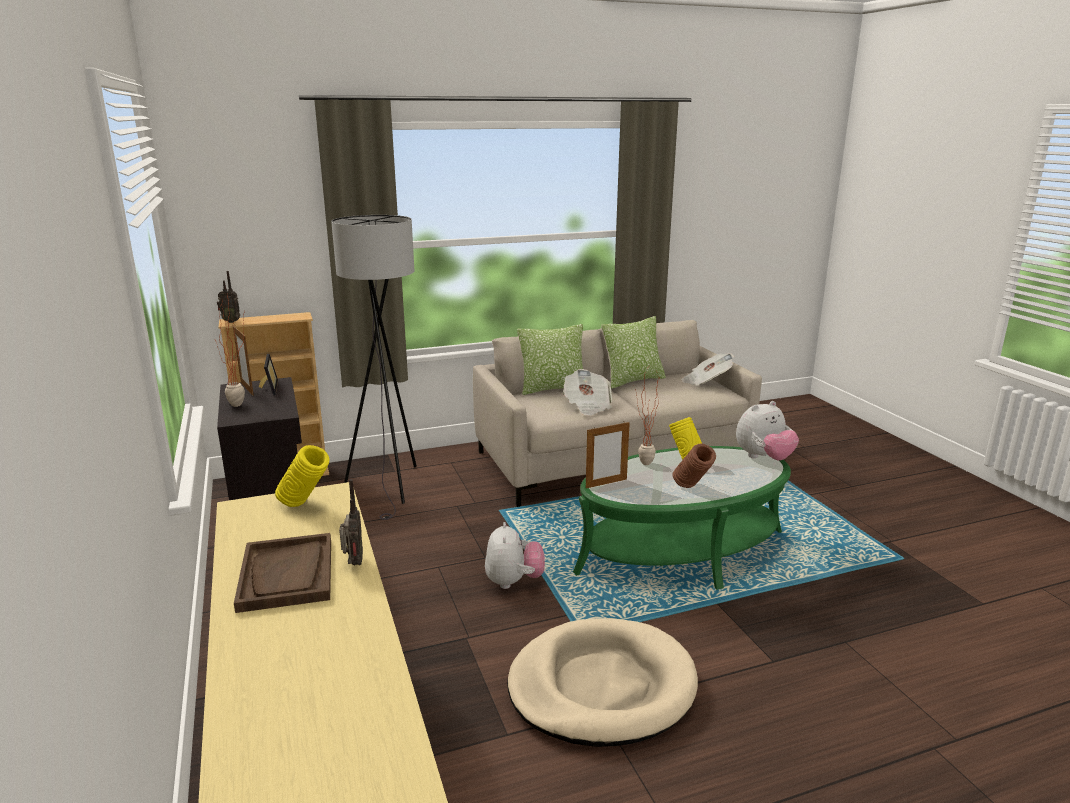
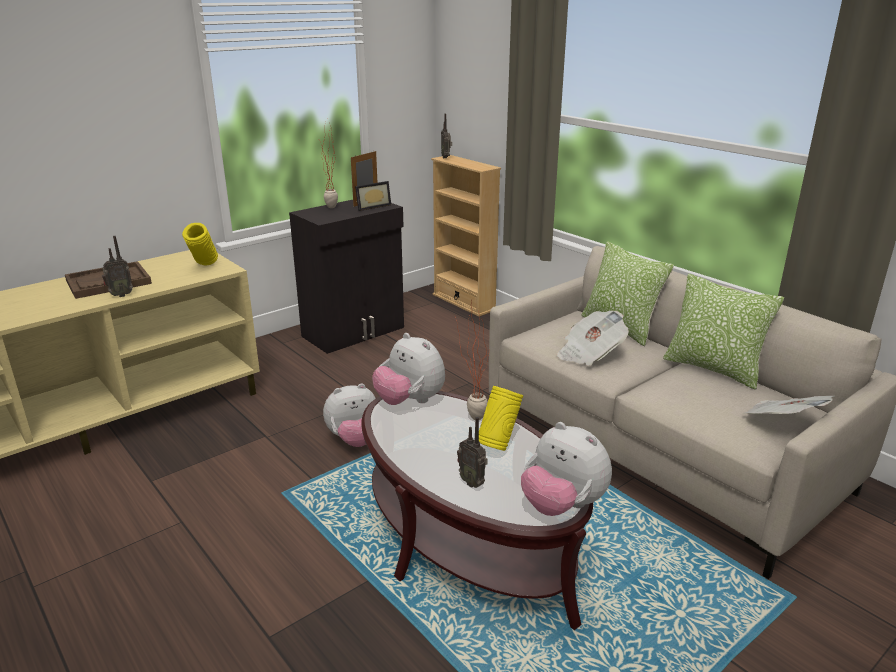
camera: 70 degrees right, 5 degrees up
(391, 487) = (479, 345): grey floor lamp -> none
(601, 686) = (211, 518): beige dog bed -> none
(606, 483) = (410, 401): picture frame -> plush toy
(681, 552) = (466, 538): green coffee table -> brown coffee table
(692, 489) = (426, 455): brown vase -> none
(731, 479) = (472, 482): none -> radio

